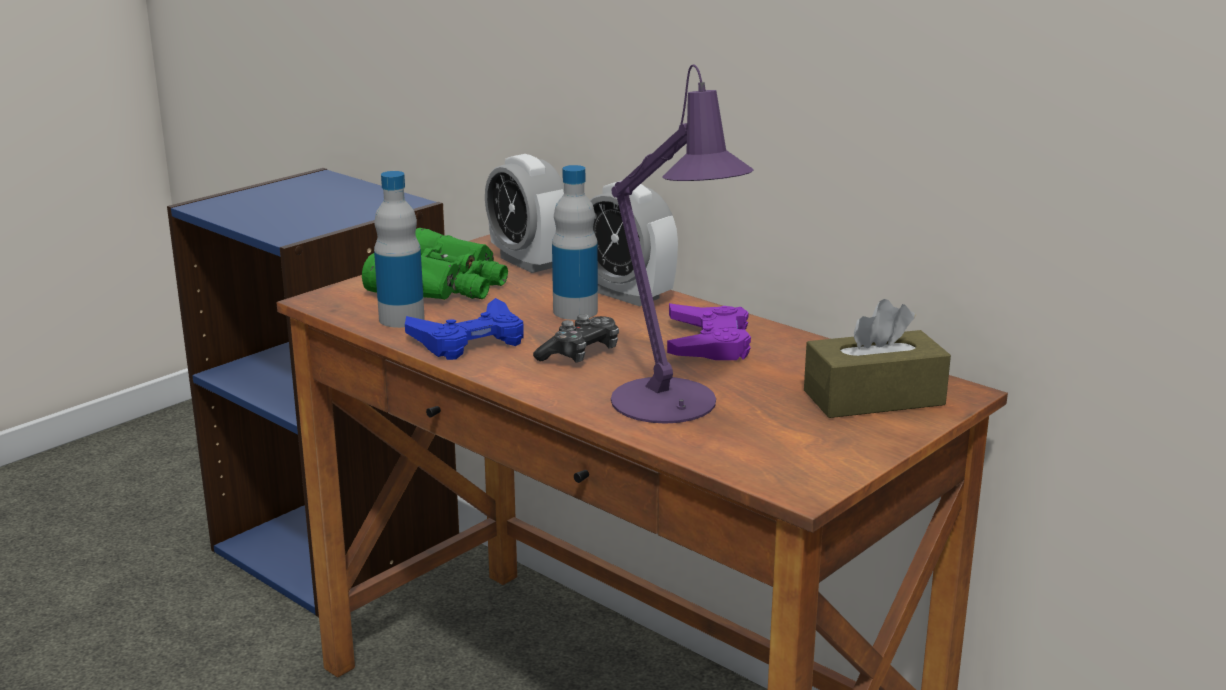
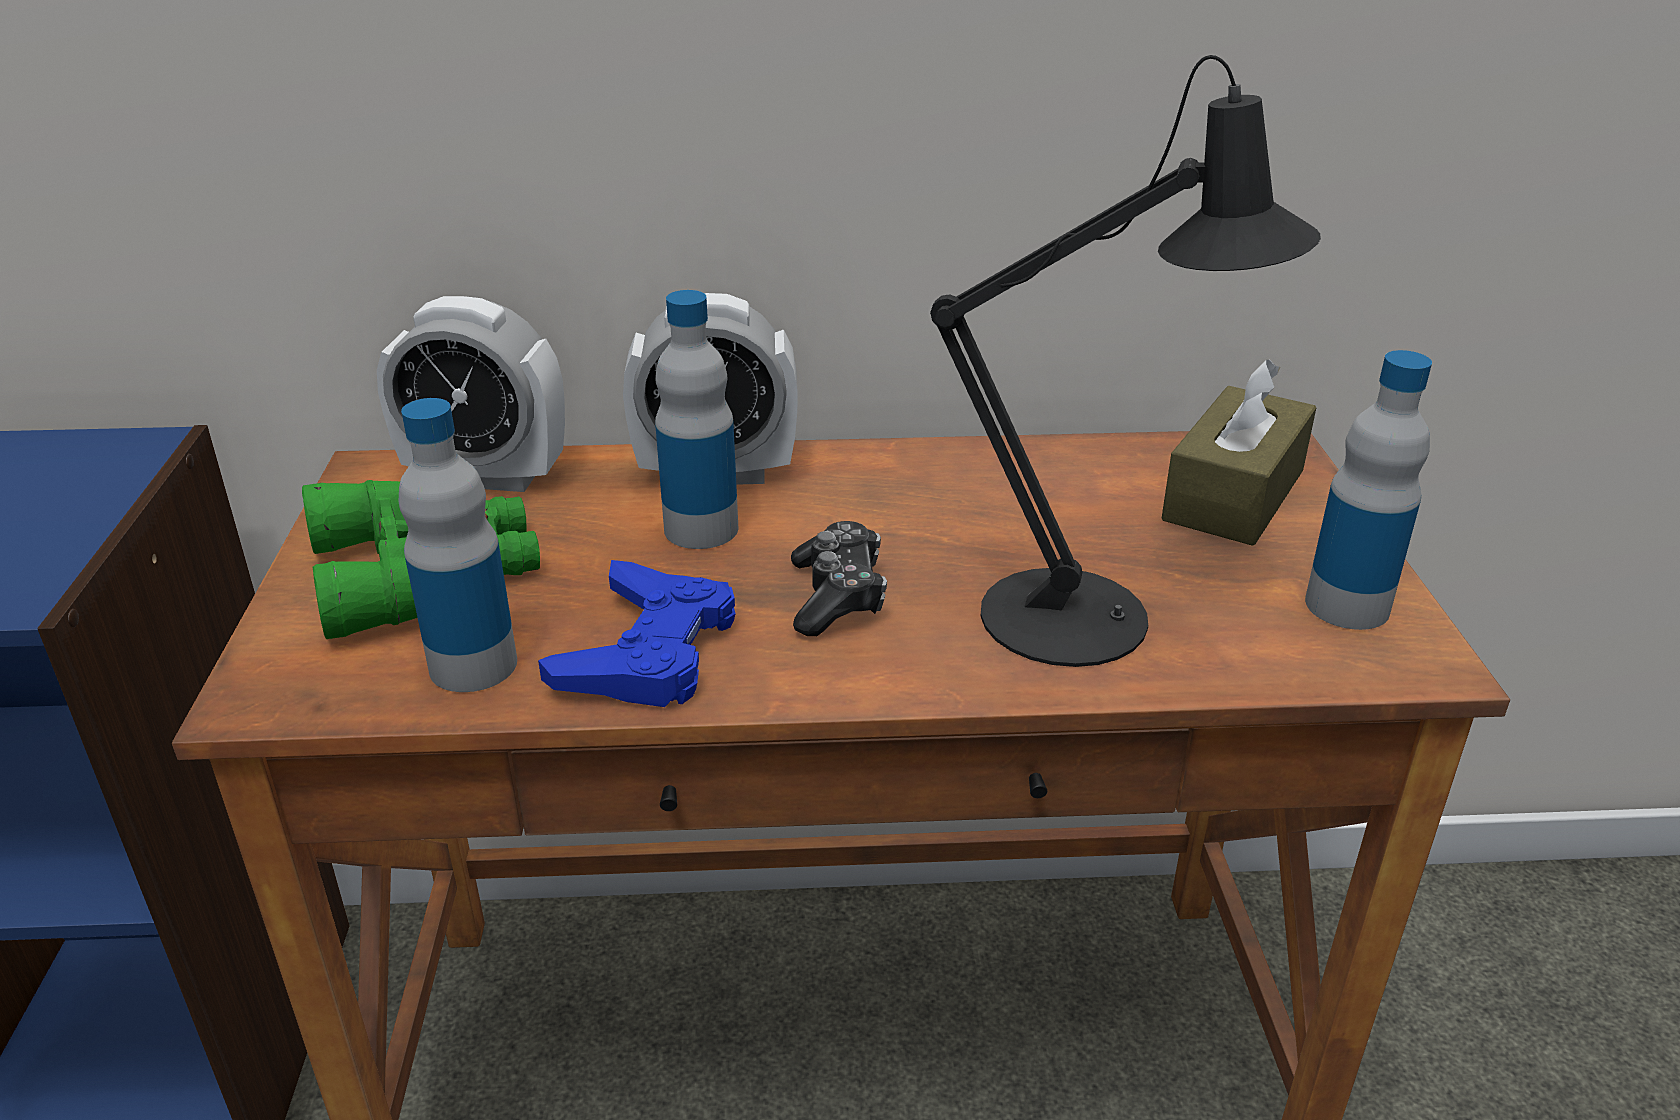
camera: 45 degrees left, 10 degrees up
(672, 406) = (1090, 620): purple table lamp -> black table lamp
(708, 342) = (943, 501): purple game controller -> none
(817, 456) = (1347, 606): none -> bottle

